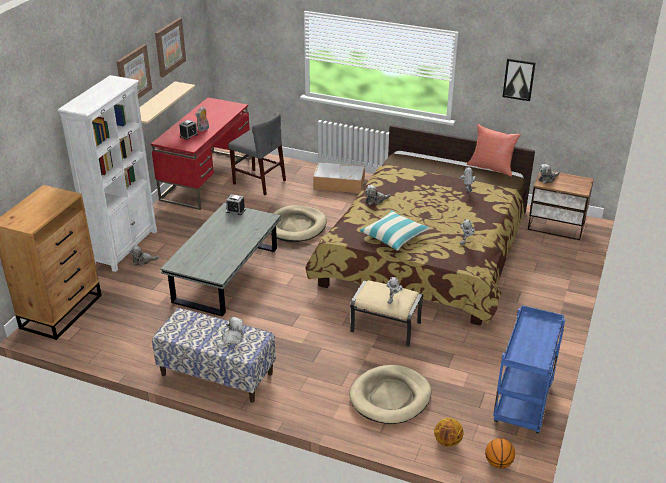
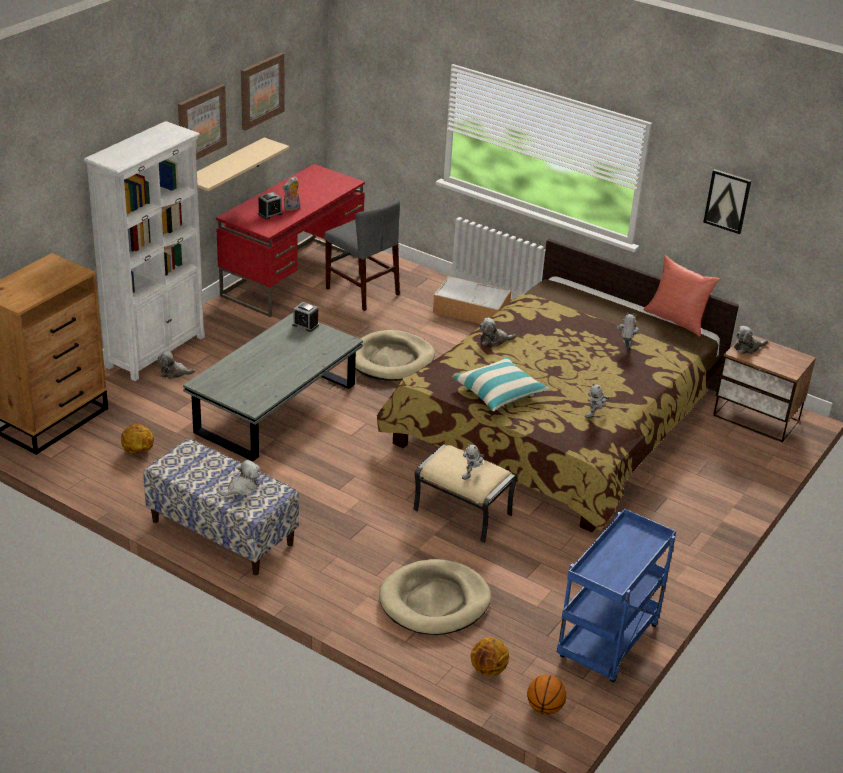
camera: 10 degrees right, 0 degrees up
(133, 323) = (137, 451): none -> basketball

